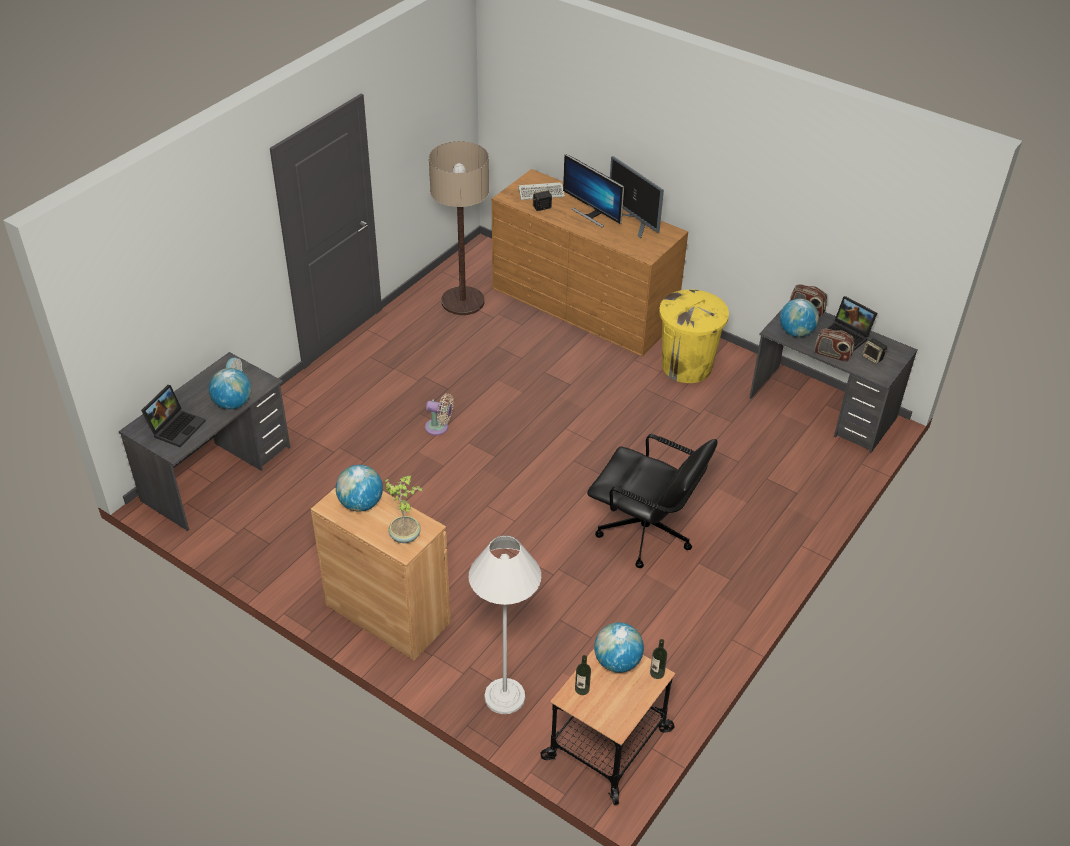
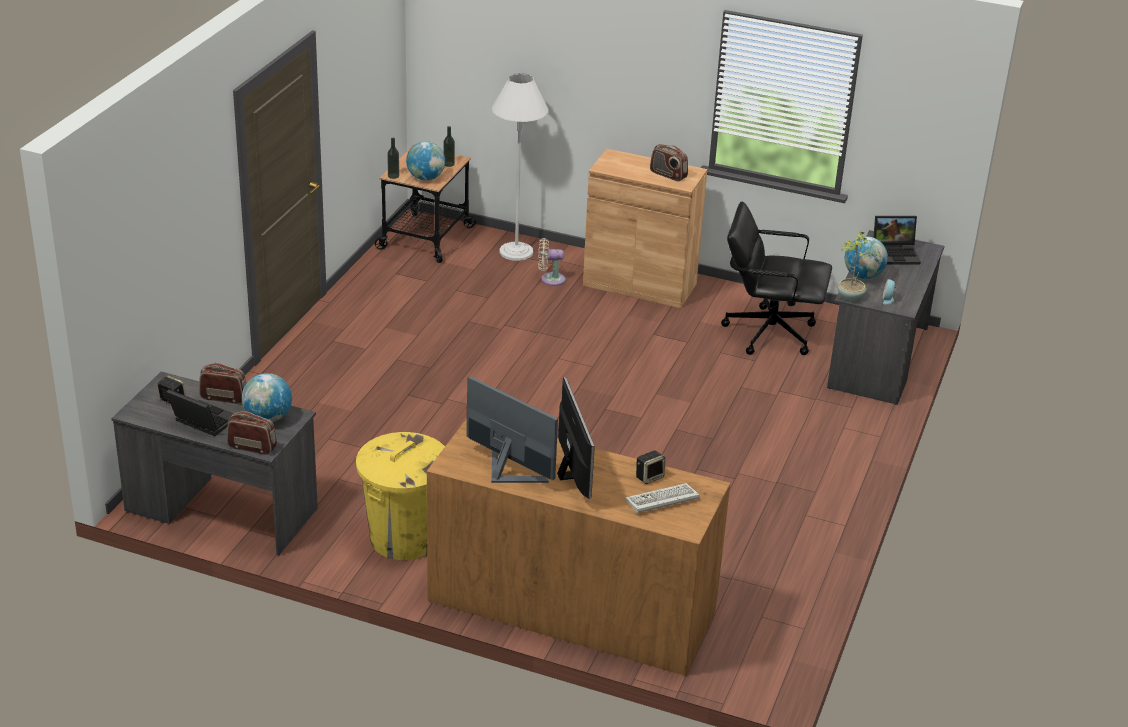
camera: 165 degrees right, 10 degrees down
(176, 427) = (896, 254): laptop -> laptop turned 105 degrees counterclockwise
(360, 503) = (668, 175): globe -> radio
(405, 535) = (618, 162): potted plant -> potted plant (850, 297)
(439, 428) = (682, 427): beige fan -> beige fan (550, 279)
(463, 301) = (745, 584): floor lamp -> none
(592, 215) = (572, 475): monitor -> monitor turned 45 degrees clockwise
(645, 533) = (423, 364): black office chair -> black office chair (769, 332)

